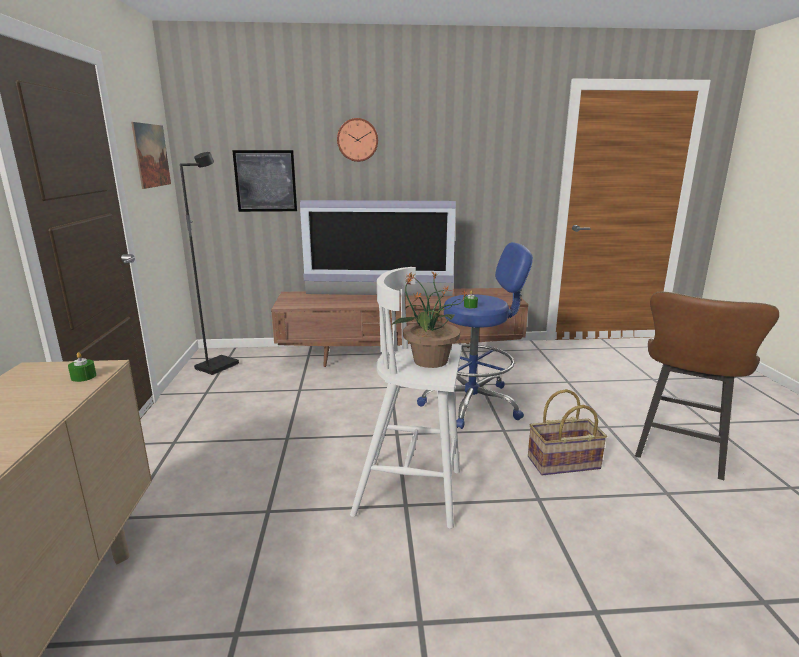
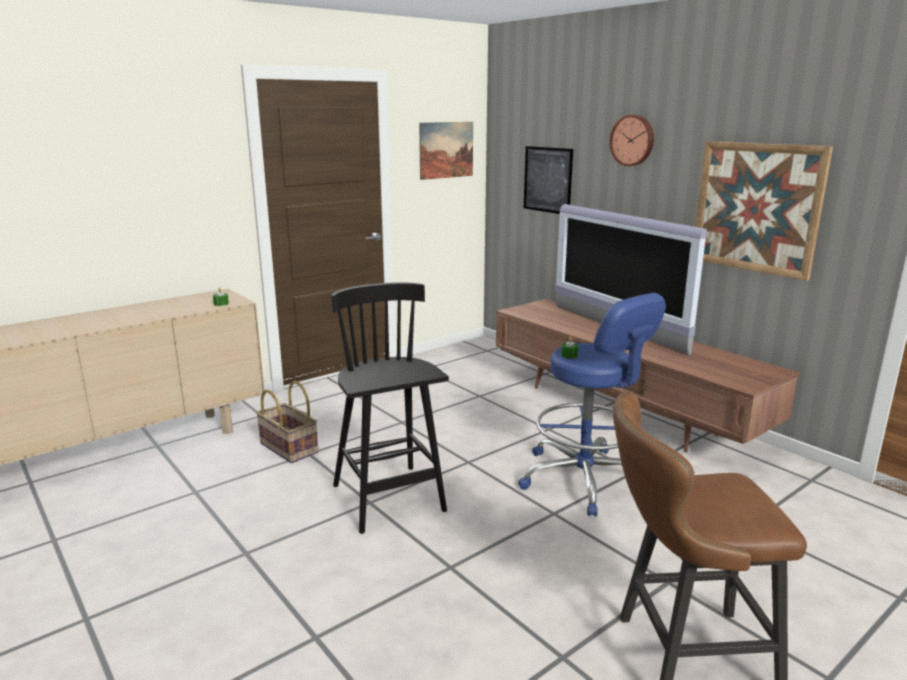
camera: 55 degrees right, 0 degrees up
(217, 366) = (466, 354): black floor lamp -> none
(413, 492) = (390, 499): white stool -> black stool
(429, 361) = (390, 374): potted plant -> none
(467, 184) = (756, 208): none -> picture
(563, 463) = (535, 567): basket -> basket (287, 448)

